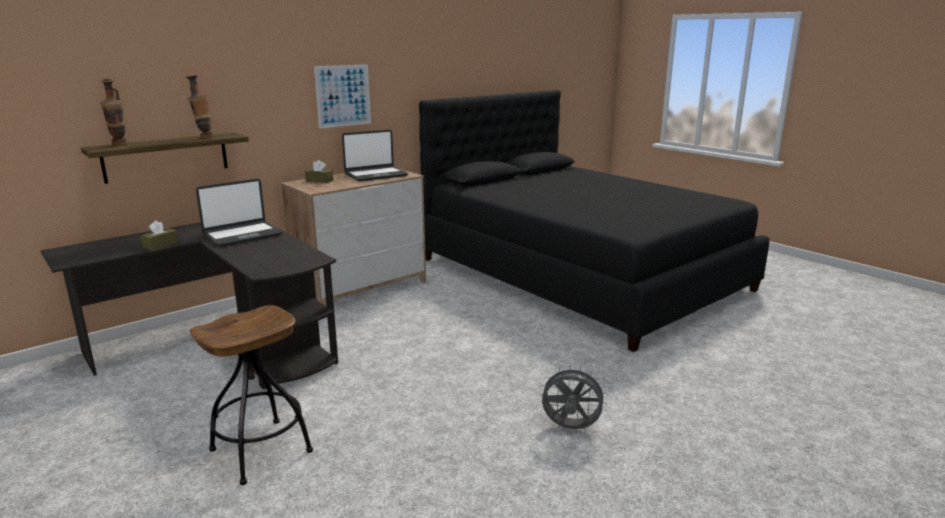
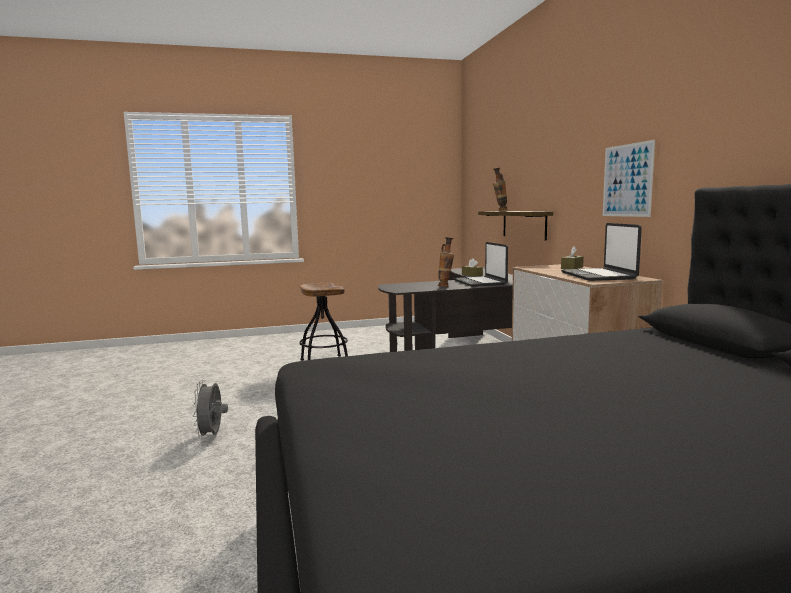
camera: 115 degrees right, 10 degrees down
(204, 138) = (523, 211): vase -> vase (446, 286)
(570, 428) = (212, 436): grey fan -> grey fan turned 135 degrees clockwise

